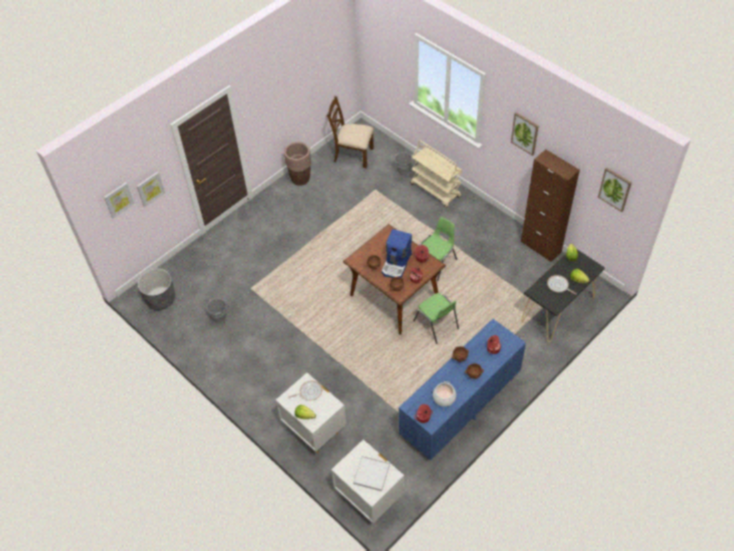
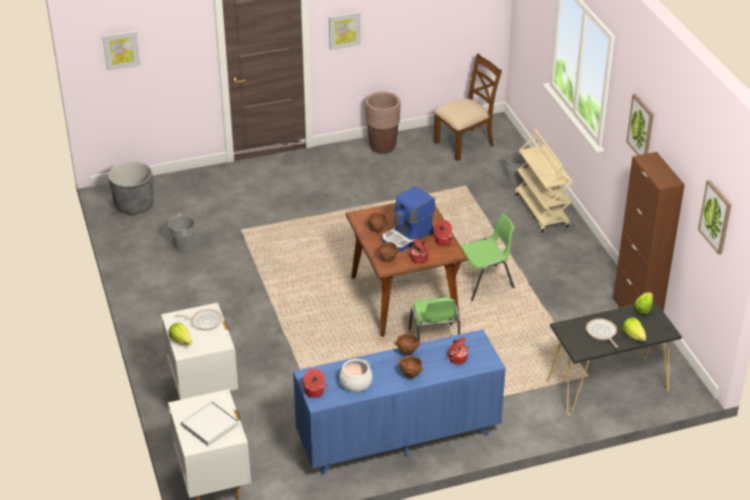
camera: 25 degrees right, 15 degrees down
(150, 188) = (167, 57): picture -> picture (344, 30)
(353, 154) = (465, 144): brown chair -> brown chair turned 105 degrees clockwise

